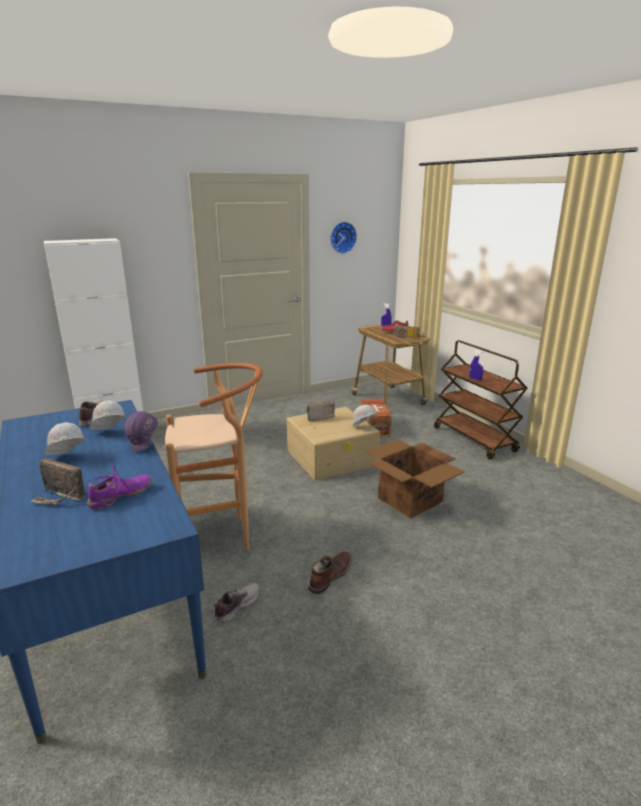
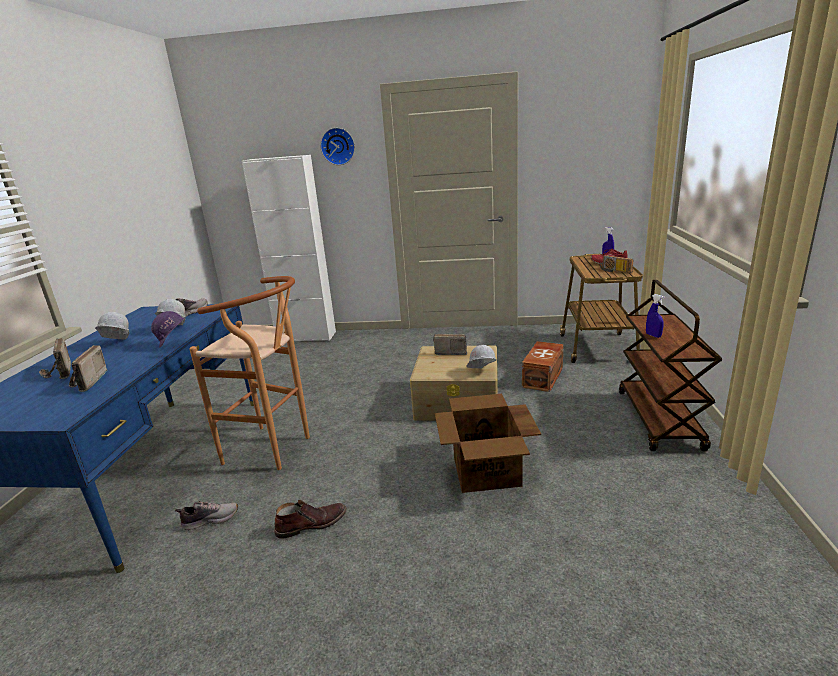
camera: 35 degrees right, 0 degrees up
(121, 497) = (86, 383): purple shoe -> radio
(342, 237) = (563, 145): wall clock -> wall clock (338, 146)

